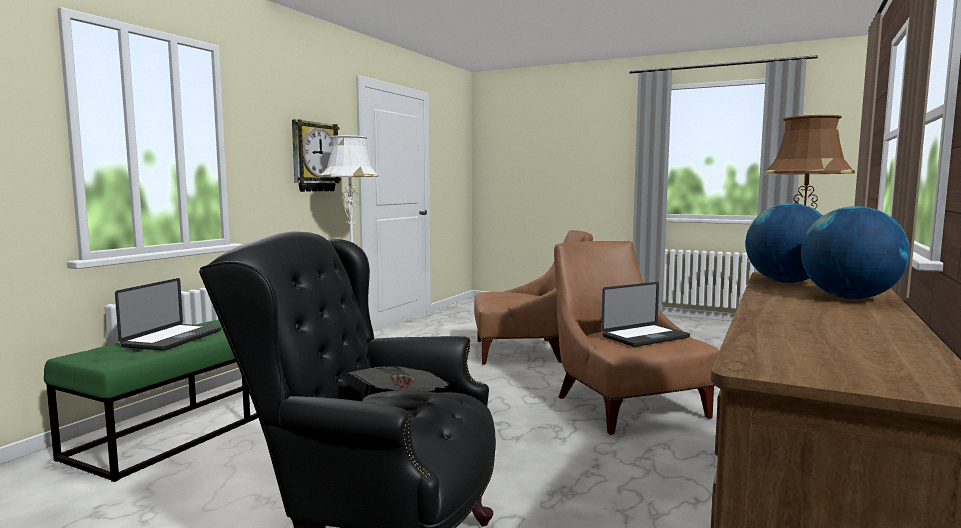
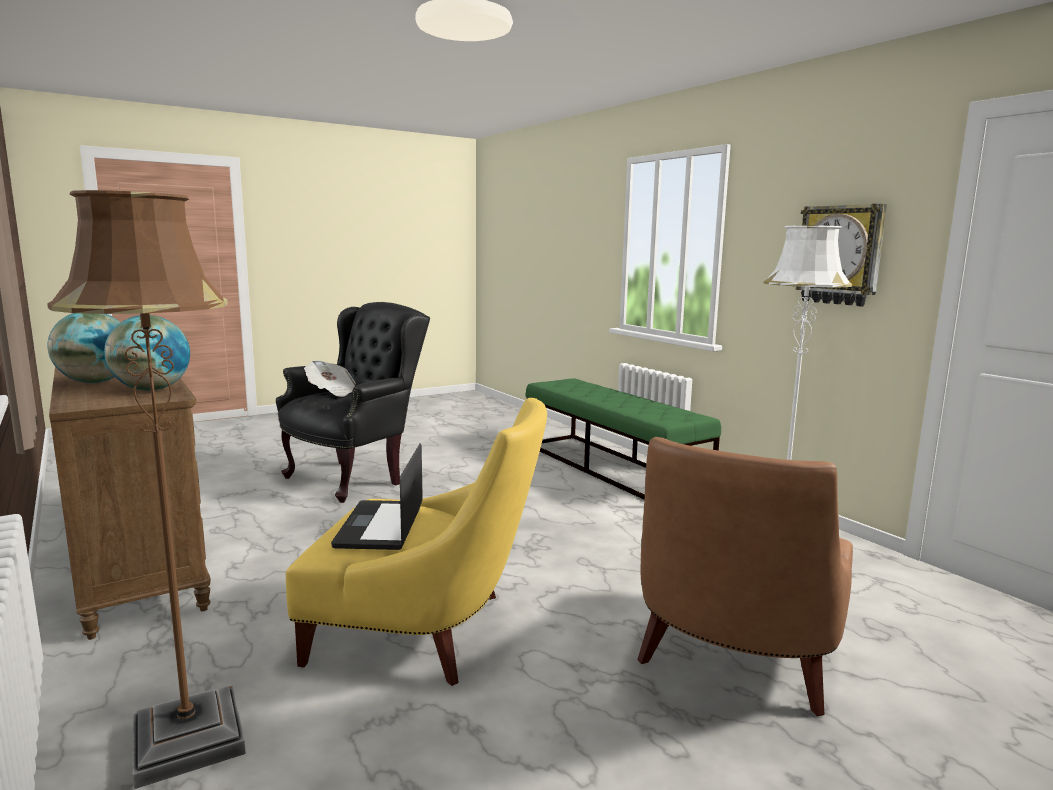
camera: 120 degrees right, 5 degrees up
(173, 338) = (592, 391): laptop -> none
(622, 402) = (426, 631): brown armchair -> yellow armchair

